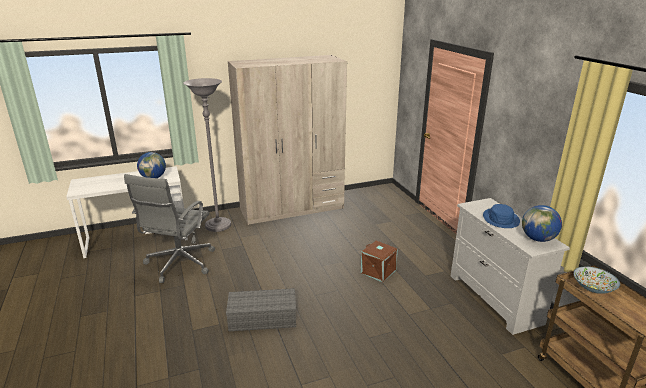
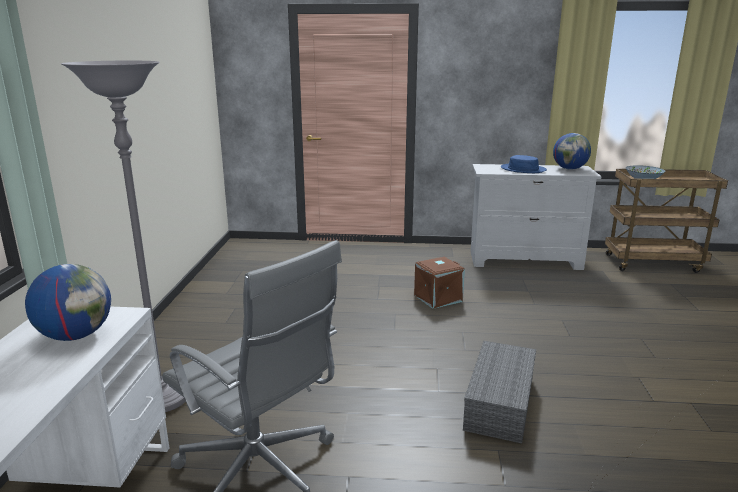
camera: 65 degrees left, 5 degrees down
(292, 208) = (200, 315): beige wardrobe -> none

